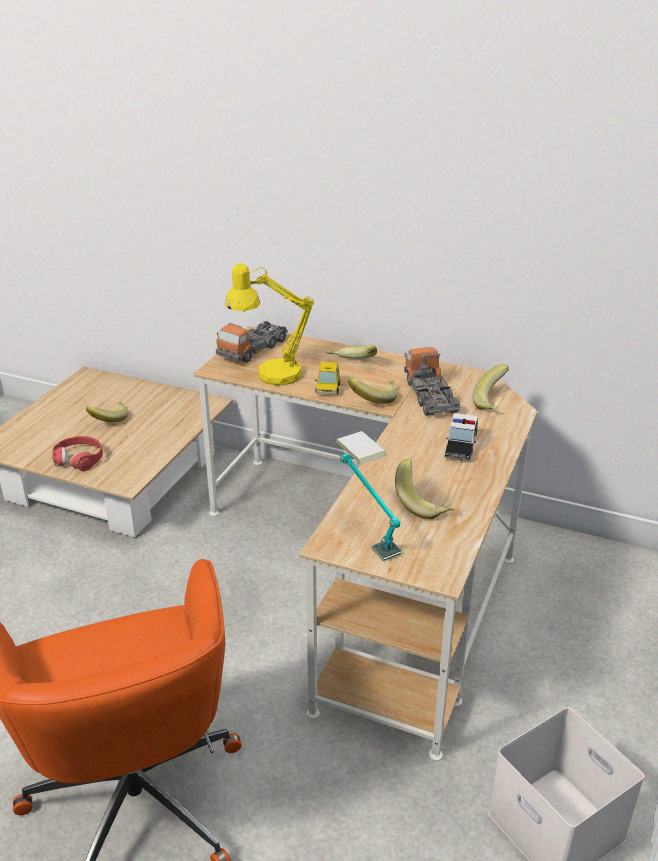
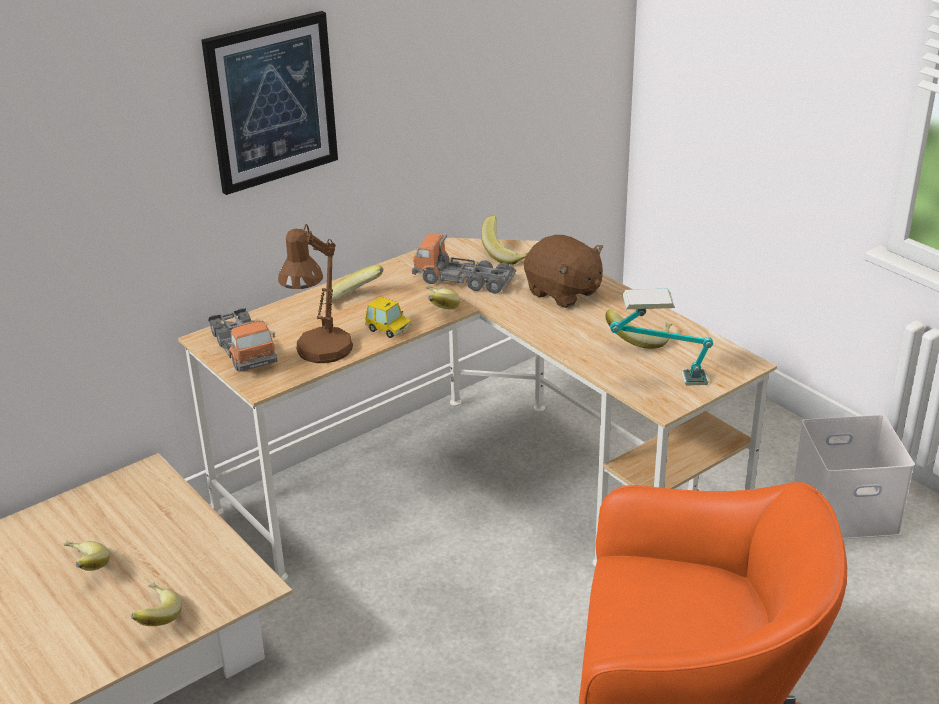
camera: 60 degrees left, 0 degrees up
(79, 459) = (154, 618): red headphones -> banana
(269, 376) = (320, 355): yellow table lamp -> brown table lamp
(346, 184) = (271, 102): none -> picture
(461, 445) = (563, 293): toy car -> brown plush toy

